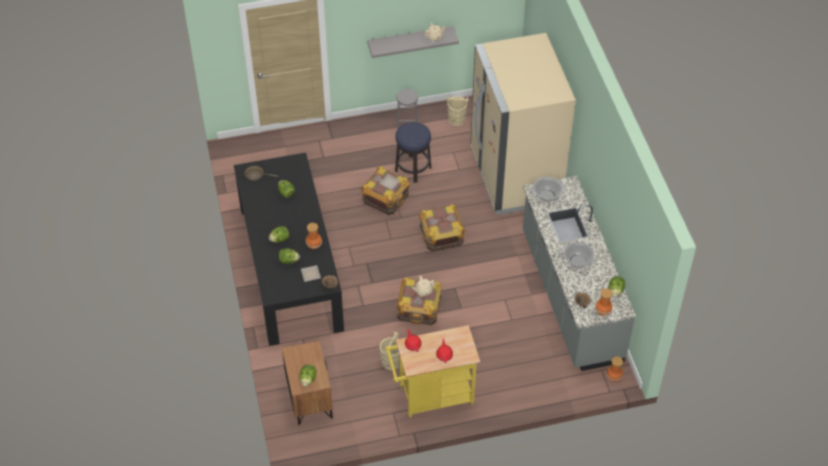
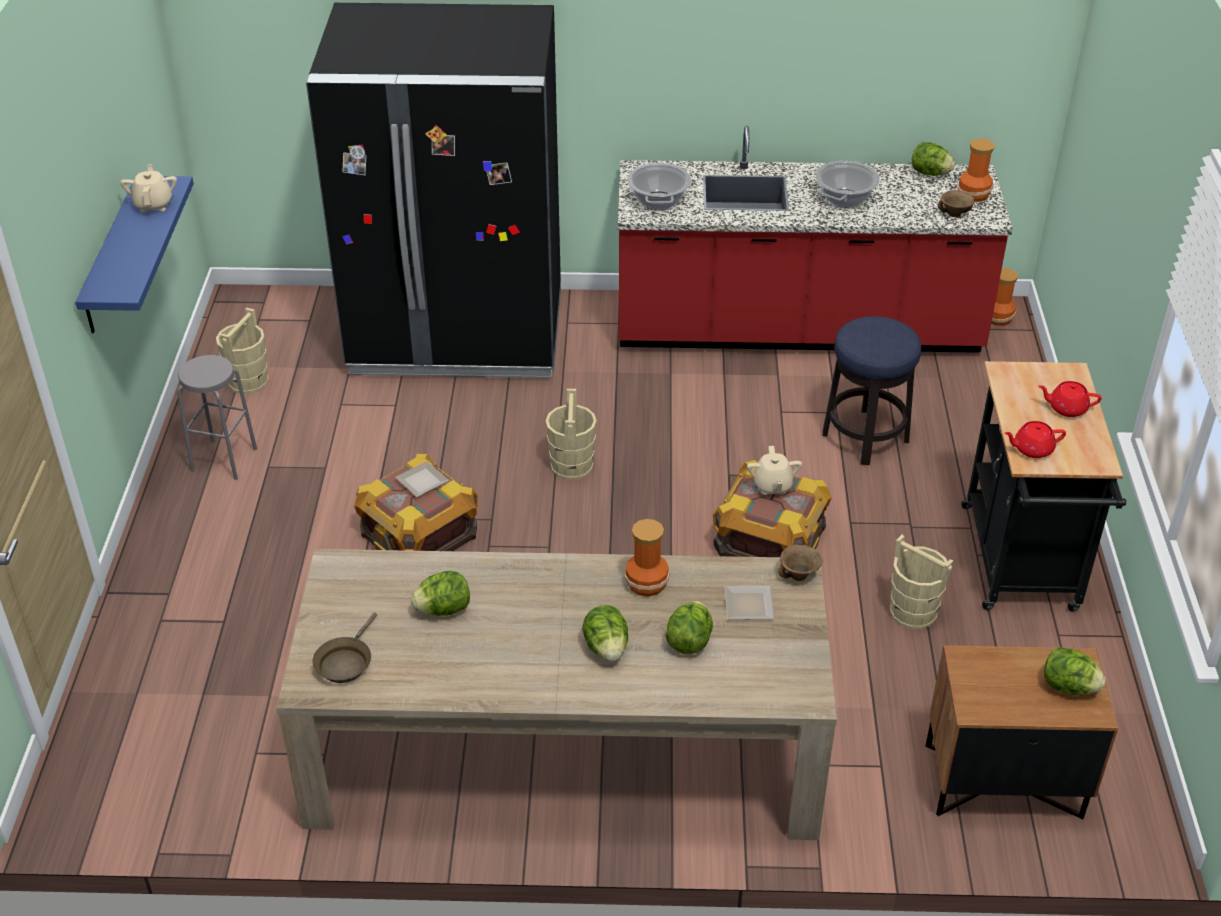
camera: 75 degrees left, 10 degrees down
(290, 266) = (564, 751): black dining table -> beige dining table
(410, 40) = (112, 256): grey shelf -> blue shelf
(413, 169) = (355, 473): stool -> stool (865, 437)
(431, 397) = (1021, 566): yellow cart -> black cart
(441, 234) = (571, 466): crate -> beige bucket
(515, 176) = (457, 334): beige fridge -> black fridge
(570, 296) = (797, 329): grey counter -> red counter

